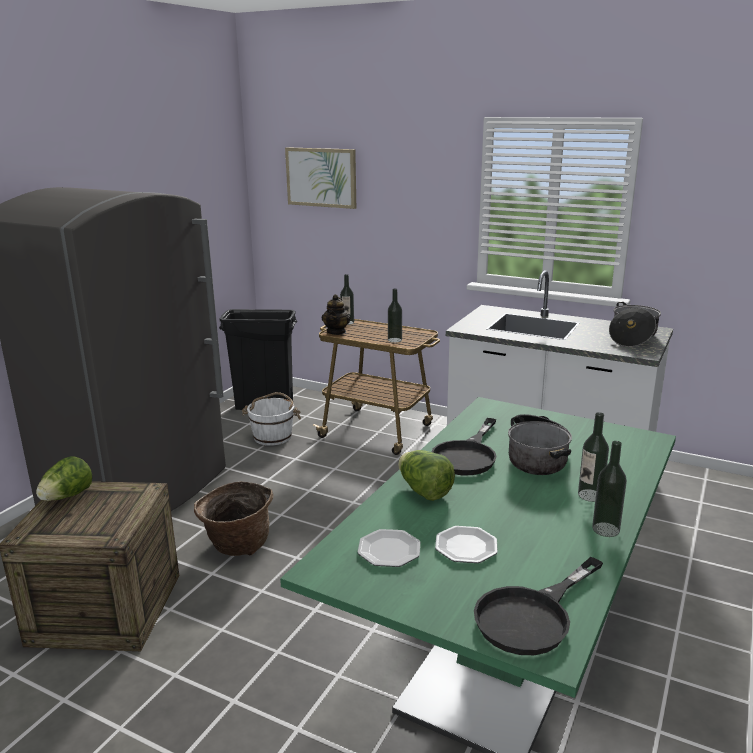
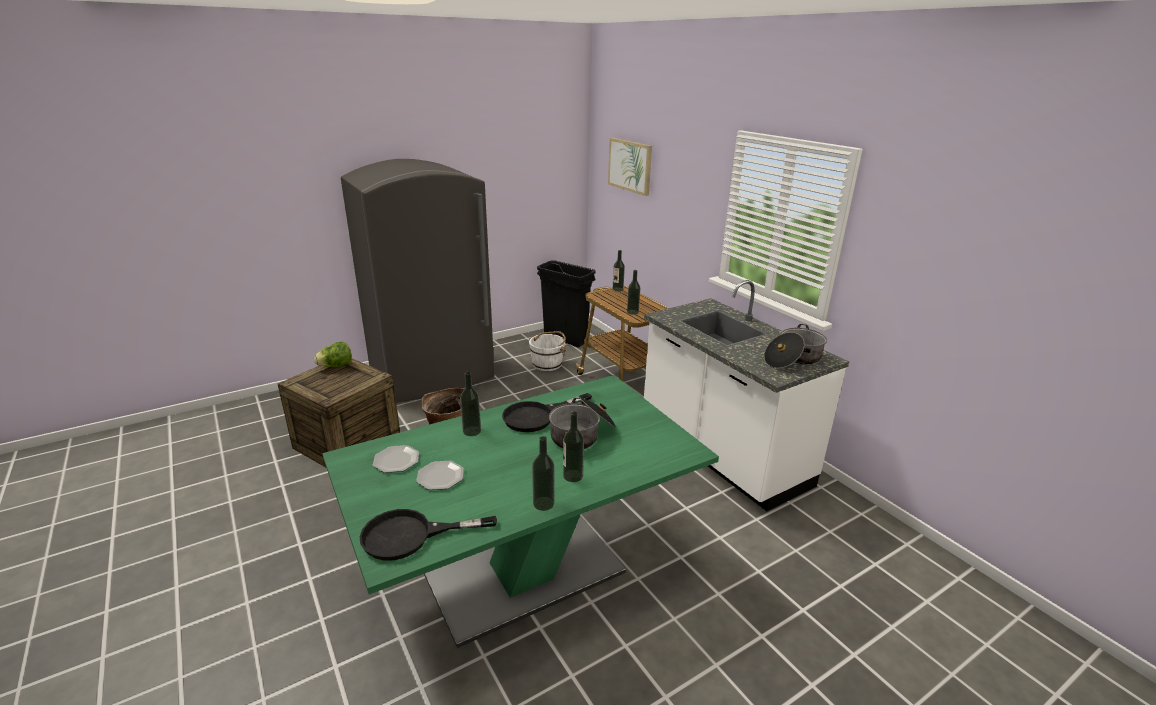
camera: 30 degrees right, 5 degrees up
(336, 332) = (599, 295): teapot -> none
(424, 491) = (472, 431): lettuce -> bottle

